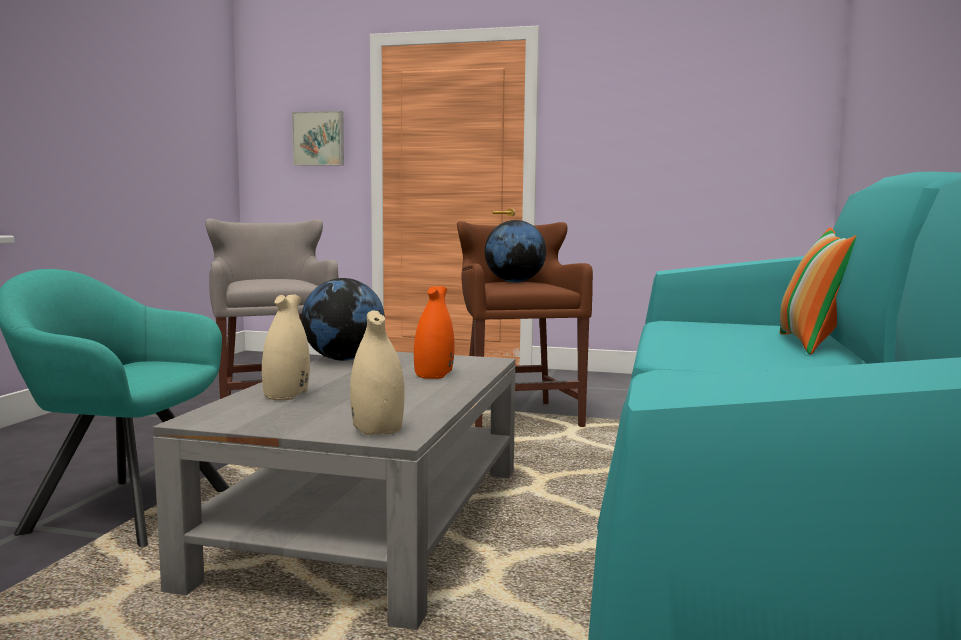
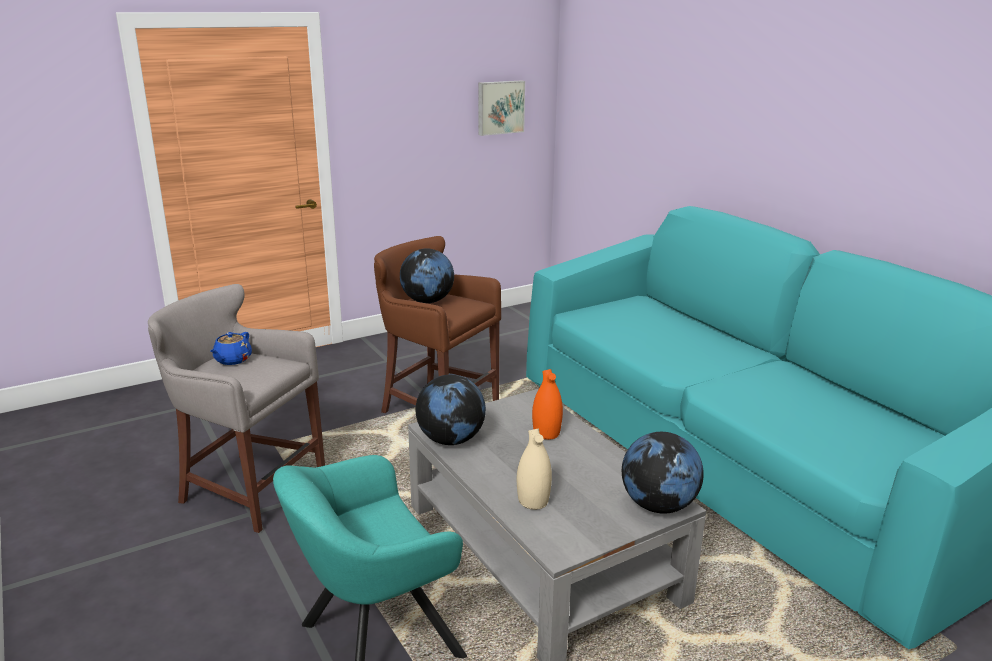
camera: 45 degrees left, 15 degrees up
(280, 278) = (232, 360): none -> blue teapot
(319, 139) = (63, 145): picture -> picture (500, 107)
(377, 431) = (658, 505): beige vase -> globe
(815, 344) = (680, 321): pillow -> none

